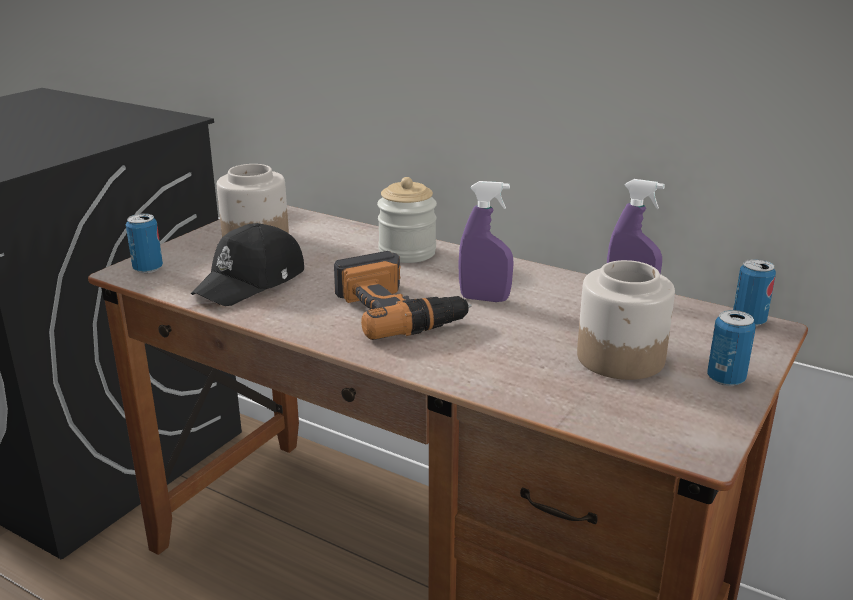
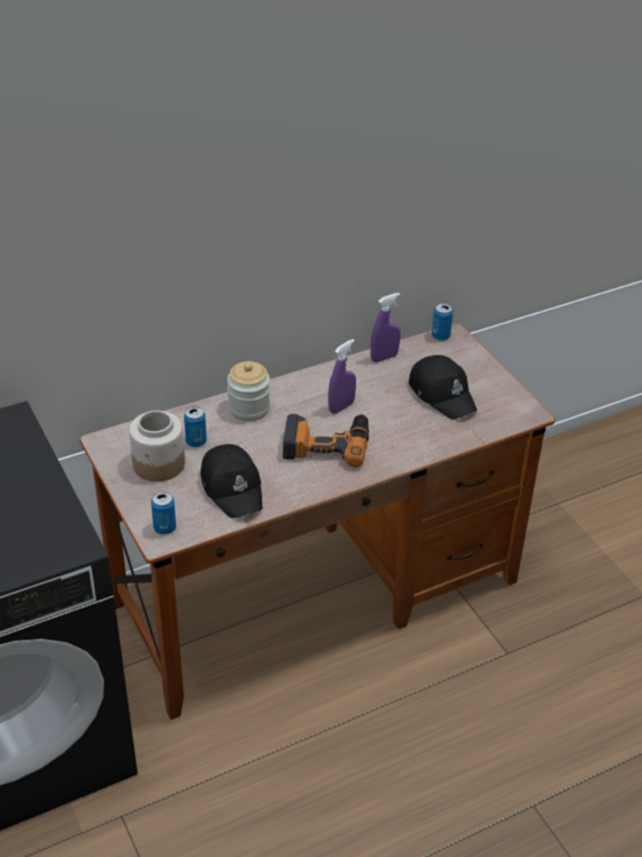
camera: 60 degrees left, 15 degrees up
(621, 358) = (442, 394): jar -> black cap
(725, 378) = (485, 374): can -> can (196, 442)

